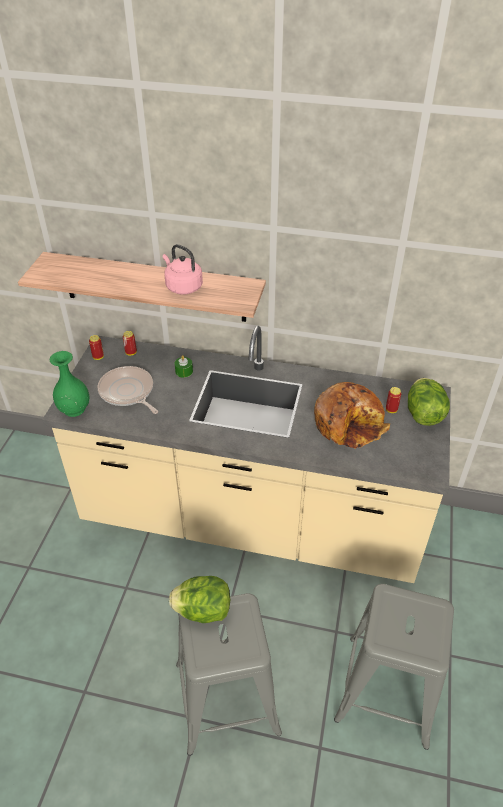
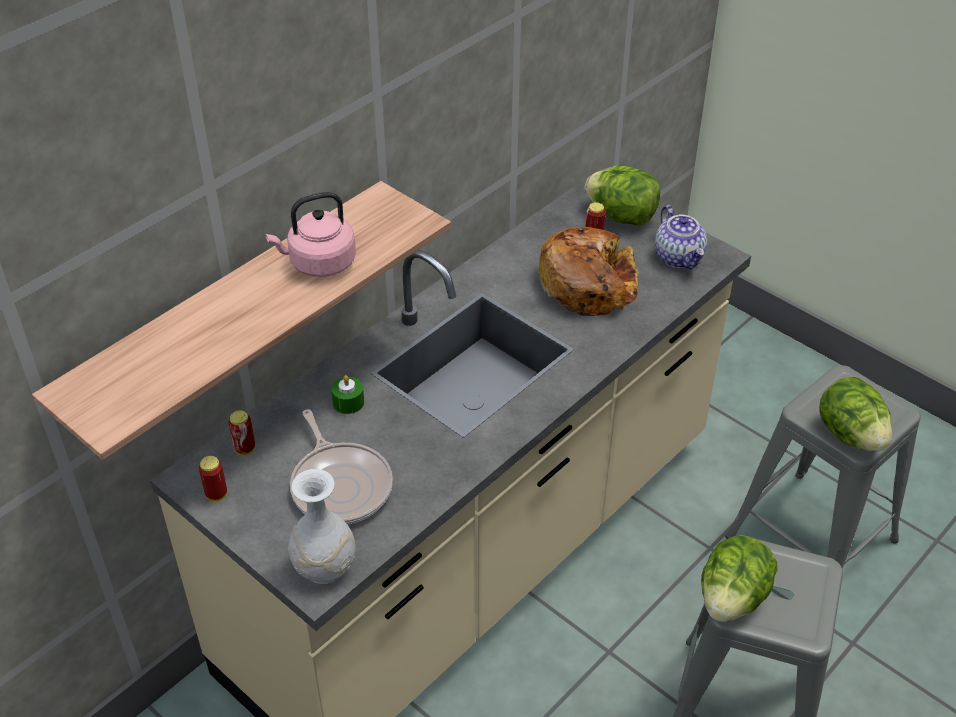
camera: 60 degrees left, 0 degrees up
(74, 409) = (324, 568): green vase -> white vase
(128, 392) = (340, 485): frying pan -> frying pan turned 105 degrees counterclockwise
(386, 631) = (850, 435): none -> lettuce
(412, 454) = (679, 257): none -> teapot

